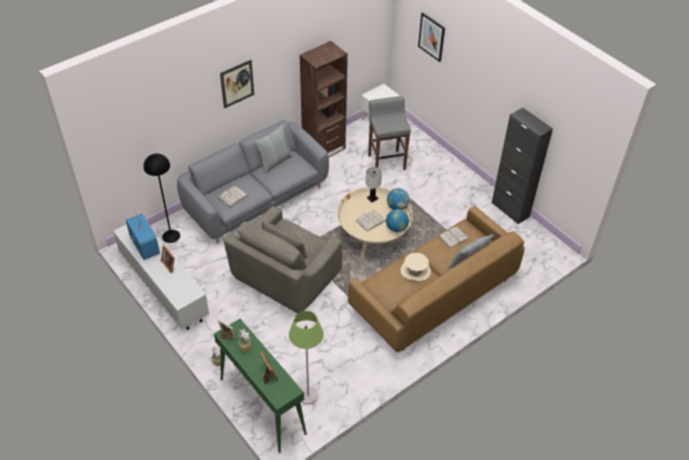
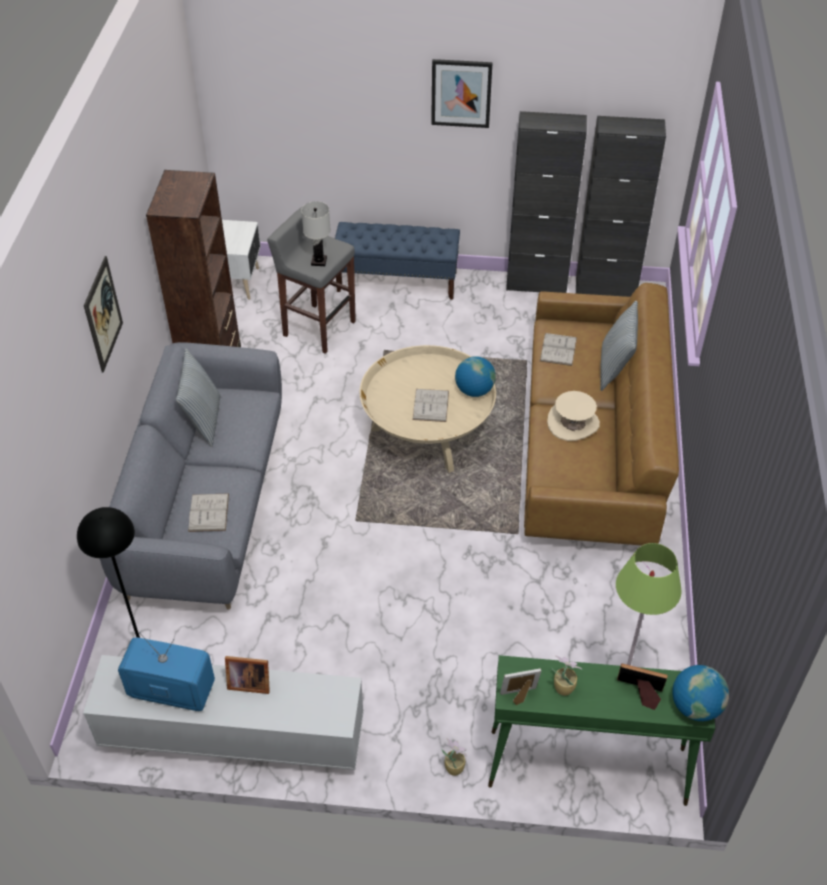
camera: 45 degrees left, 0 degrees up
(285, 277) = (387, 574): grey armchair -> none
(372, 198) = (395, 376): white table lamp -> white table lamp (319, 261)
(397, 207) = (440, 364): globe -> globe (695, 706)
(431, 37) = (295, 88): picture -> picture (461, 93)
(447, 165) = (397, 281): none -> blue bench
(542, 235) = (605, 288): none -> black cabinet

